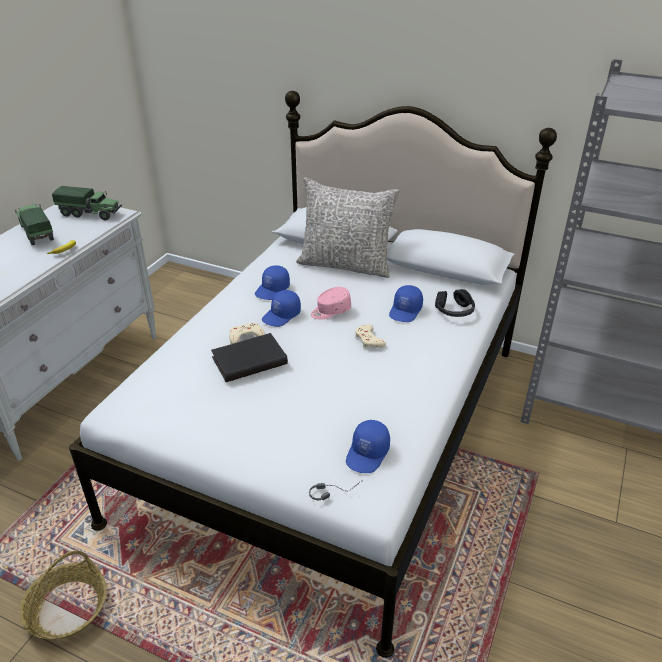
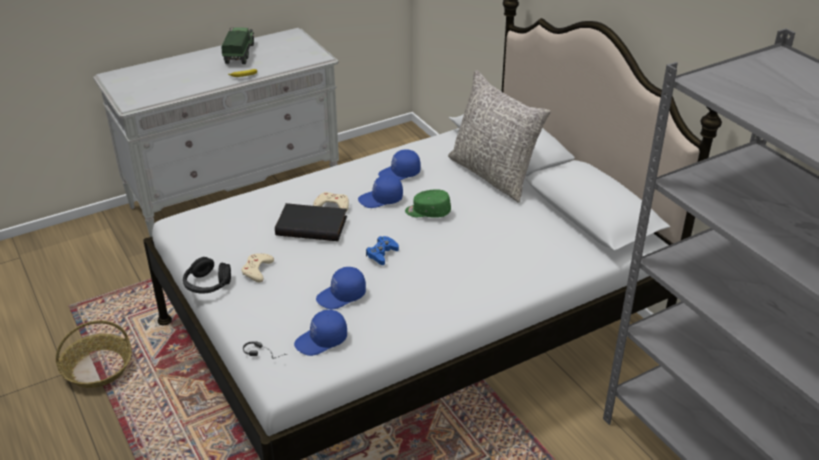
camera: 35 degrees right, 0 degrees up
(90, 214) = (295, 49): toy truck -> none
(330, 311) = (427, 212): pink cap -> green cap
(333, 358) = (382, 254): none -> blue game controller
(369, 340) = (431, 251): beige game controller -> beige game controller (257, 270)
(406, 311) = (497, 240): blue cap -> blue cap (341, 296)
(454, 311) = (544, 259): black headphones -> black headphones (207, 284)

